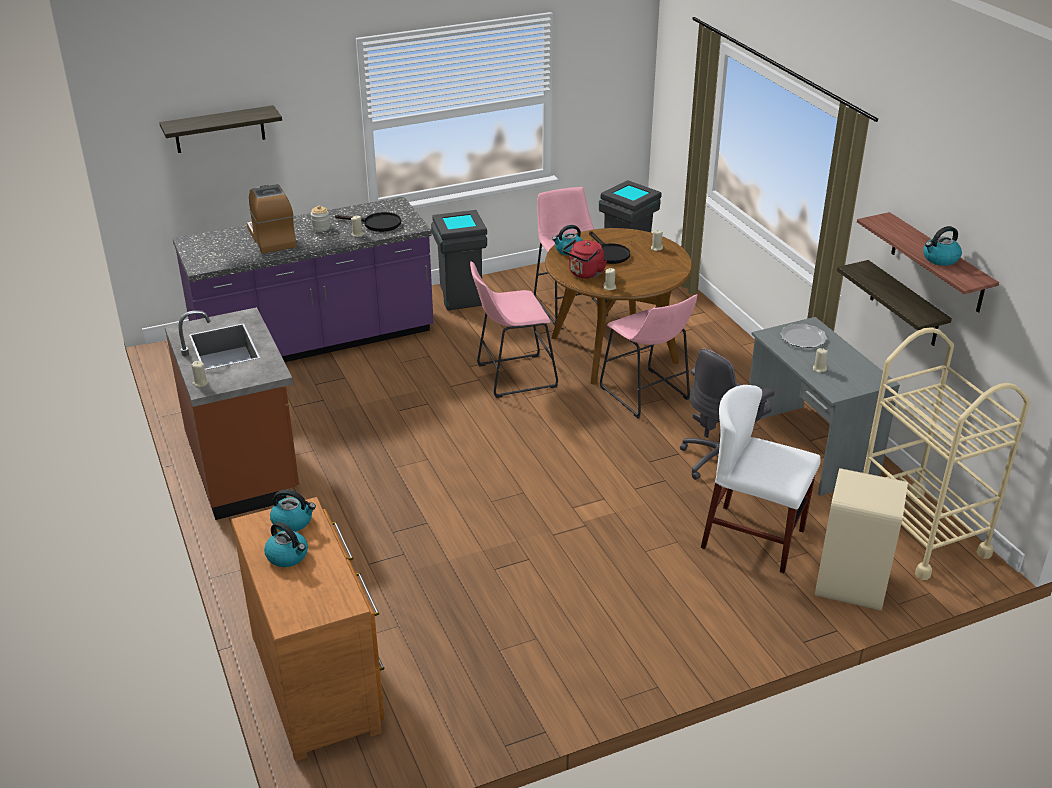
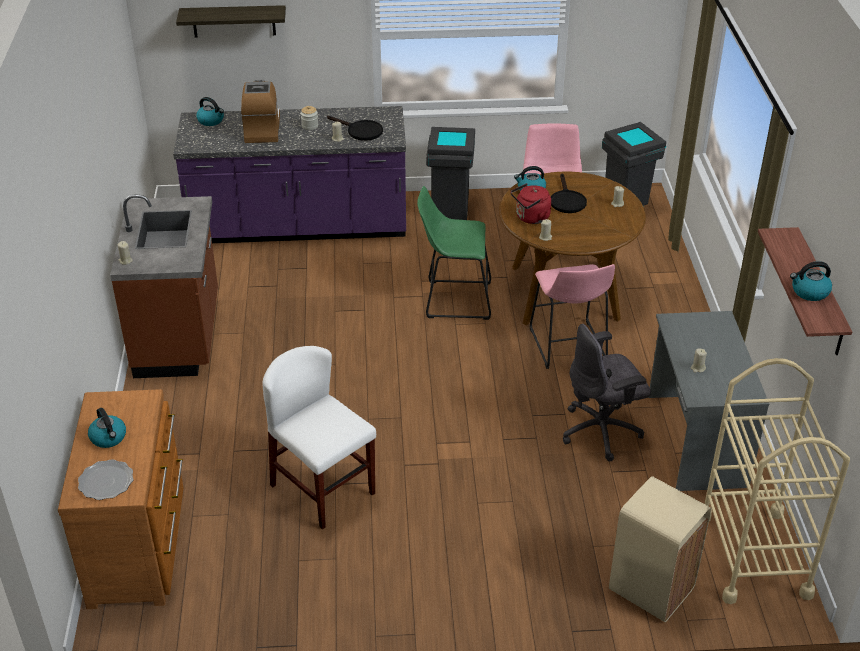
camera: 20 degrees right, 5 degrees up
(293, 521) = (130, 407): kettle -> kettle (211, 121)
(511, 376) = (453, 299): pink stool -> green stool
(753, 538) = (585, 517): white chair -> white chair (323, 489)
(803, 338) = (703, 331): plate -> plate (105, 482)
(905, 304) = (796, 324): shelf -> none

